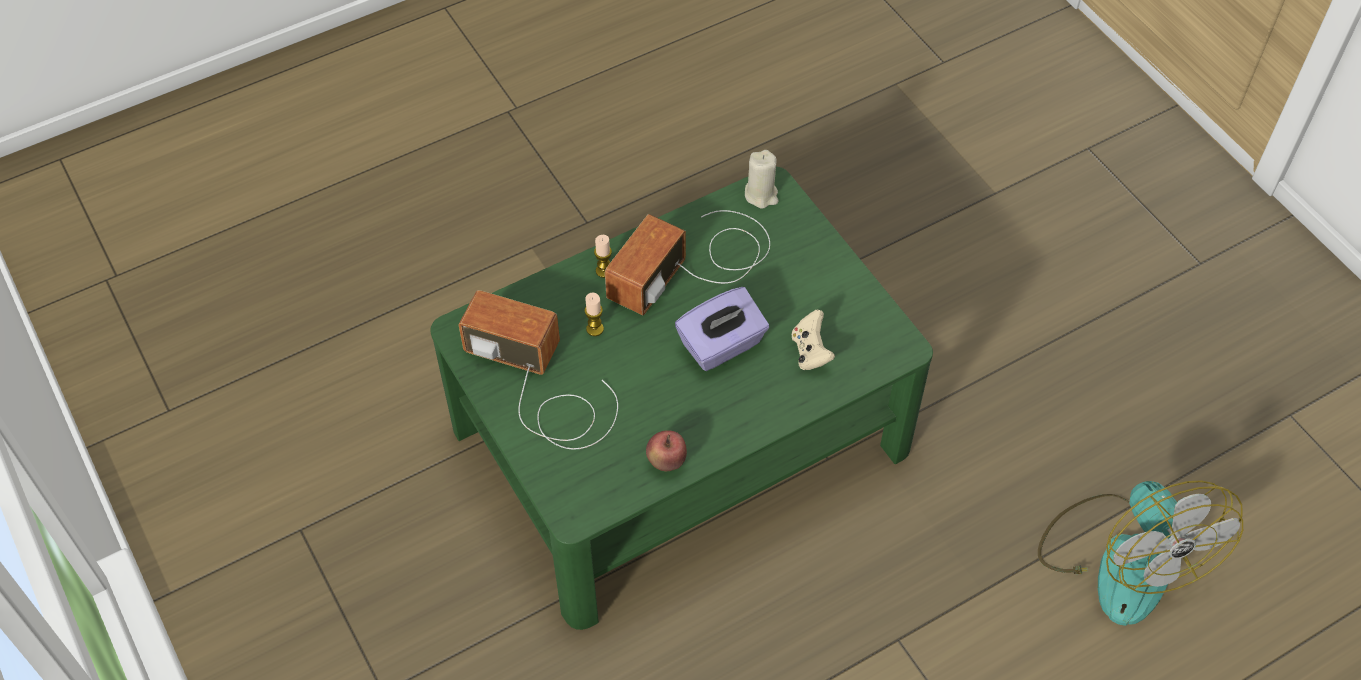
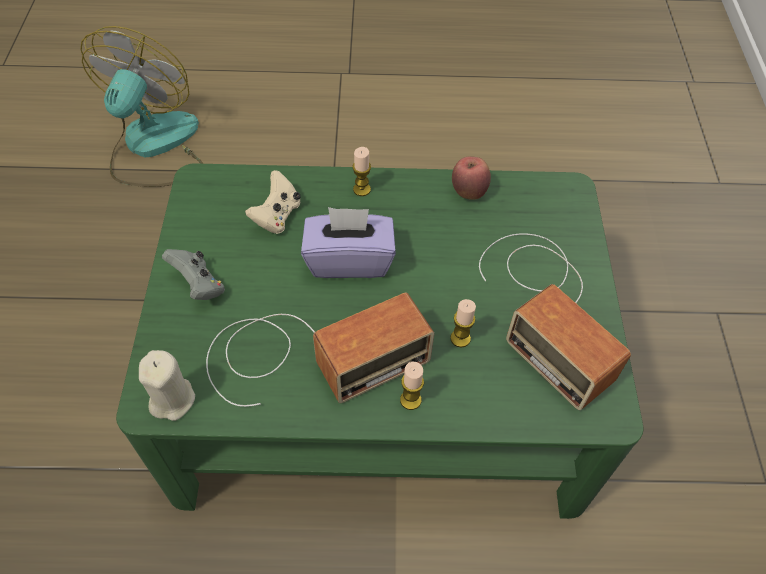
camera: 150 degrees left, 0 degrees up
(761, 414) = (362, 189): none -> candle
(816, 269) = (199, 285): none -> grey game controller

